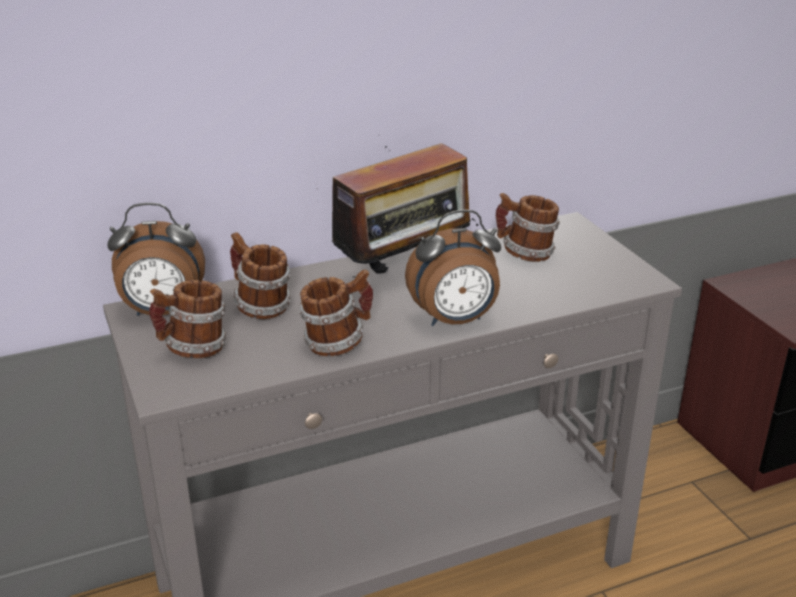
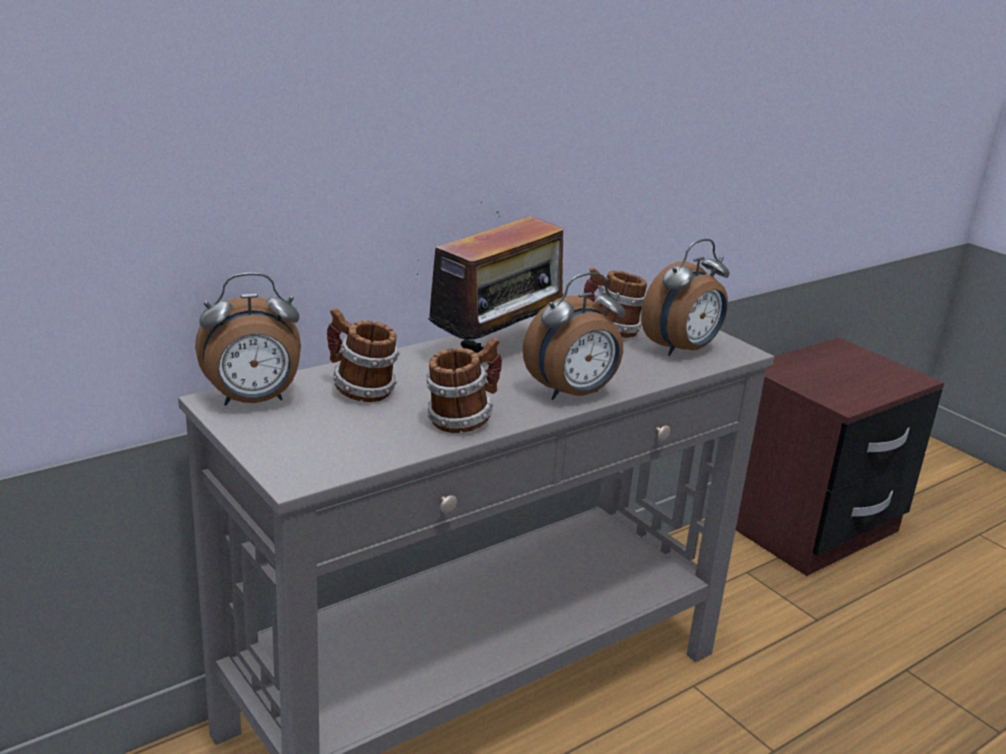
camera: 15 degrees left, 5 degrees down
(193, 350) = (307, 435): mug -> none
(588, 277) = (682, 350): none -> alarm clock

